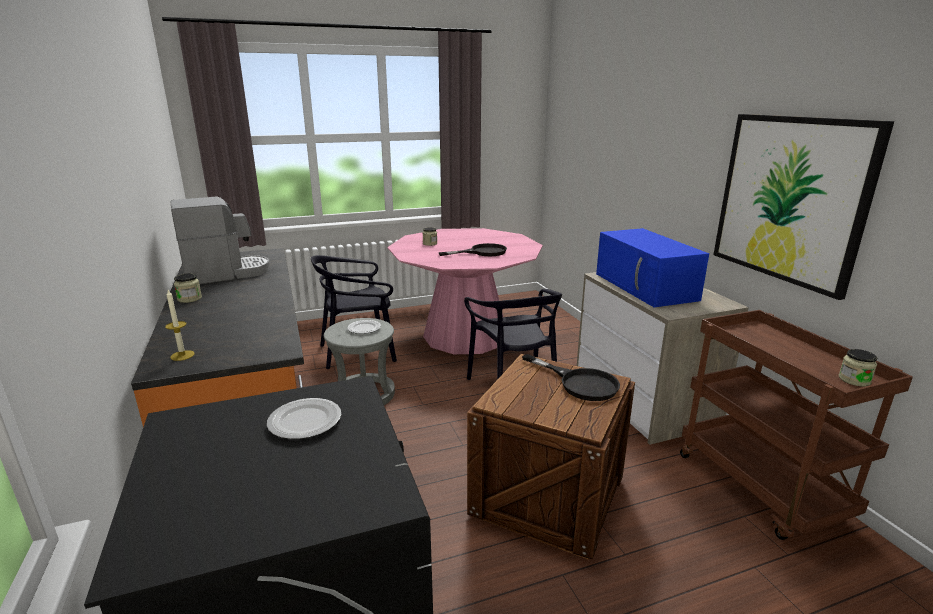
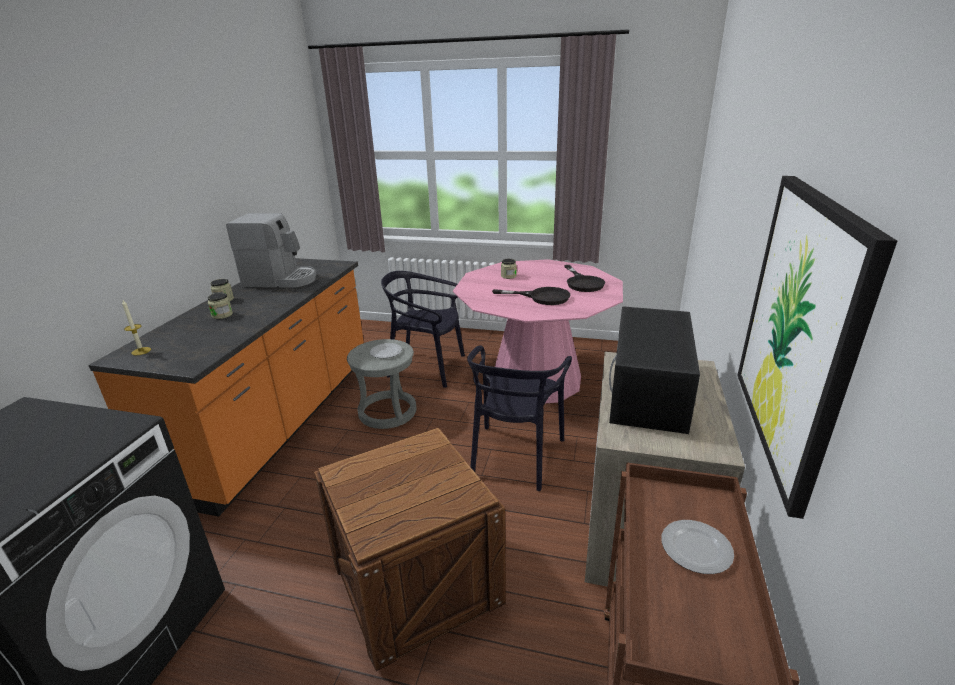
camera: 35 degrees right, 5 degrees up
(305, 422) = (59, 442): plate -> plate (696, 549)
(580, 383) = (439, 484): black frying pan -> black frying pan (582, 283)
(646, 287) = (649, 391): blue microwave -> black microwave
(854, 380) = (716, 650): jar -> jar (222, 315)

